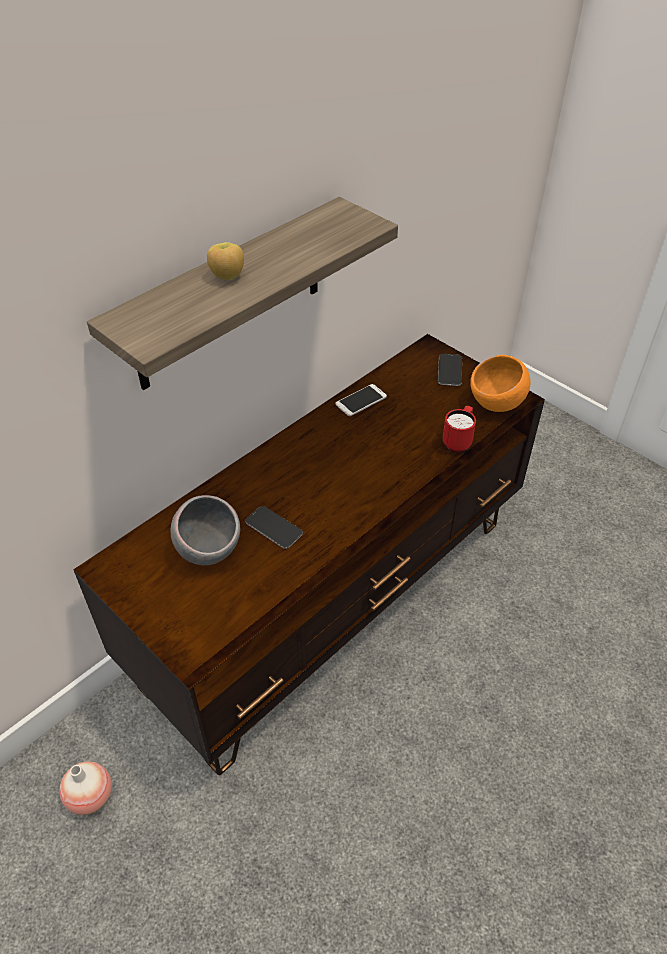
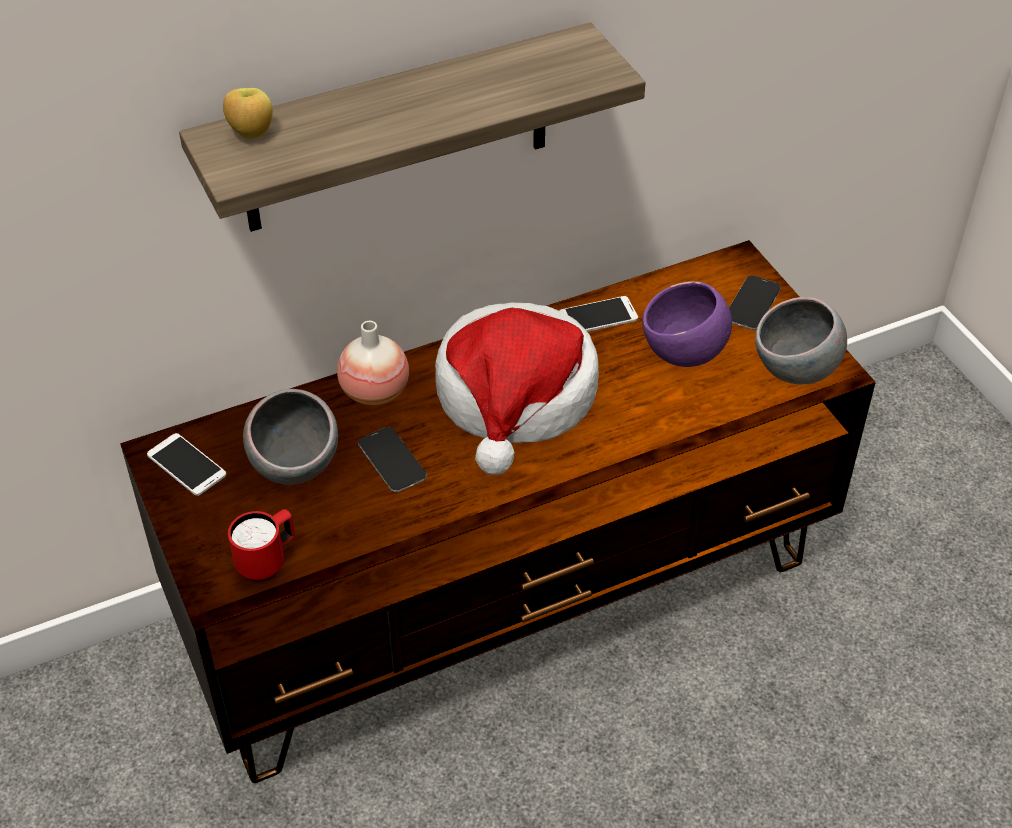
camera: 20 degrees right, 0 degrees up
(90, 796) = (83, 754): vase -> vase (375, 392)
(130, 571) = (186, 465): none -> phone
(227, 277) = (376, 109): apple -> apple (251, 134)
(335, 464) = (515, 397): none -> hat
(425, 410) = (684, 354): none -> purple bowl
(458, 441) = (709, 410): red mug -> red mug (267, 561)
(496, 404) = (796, 371): orange bowl -> grey bowl

